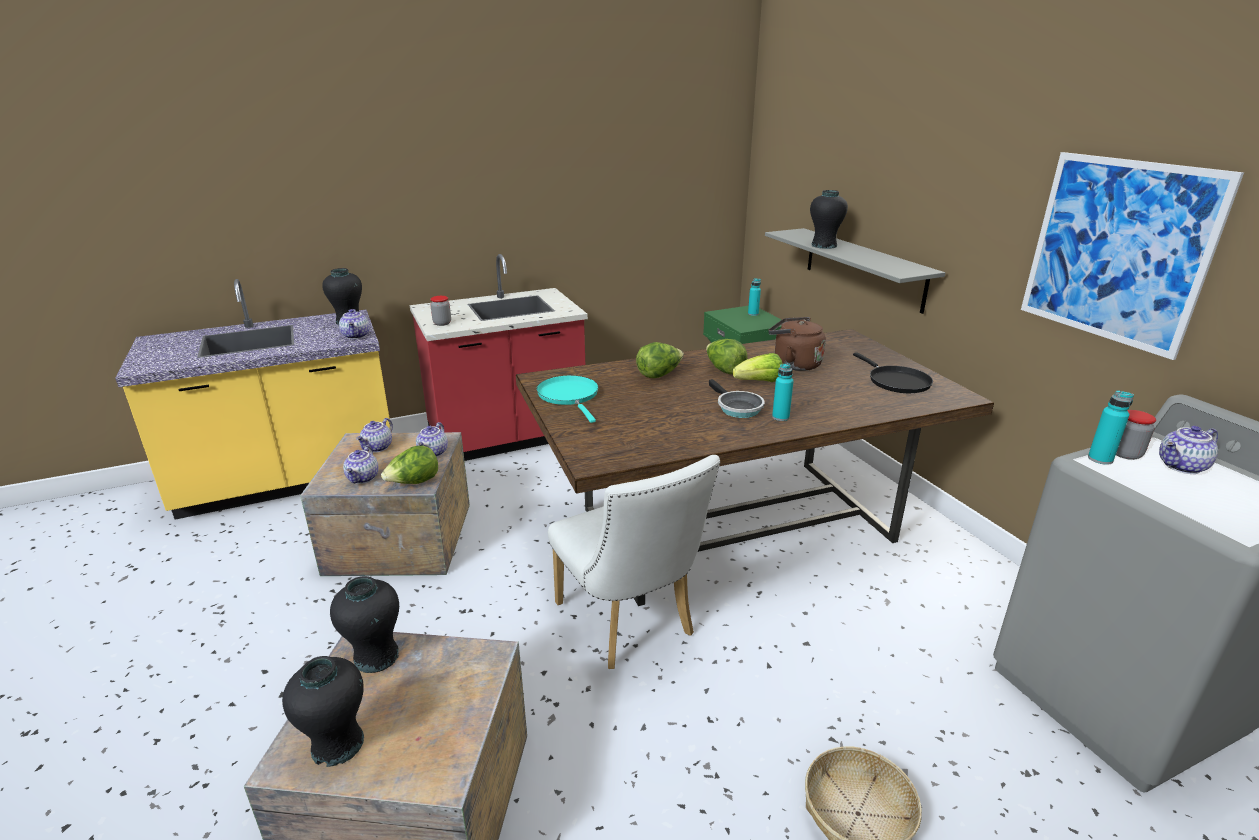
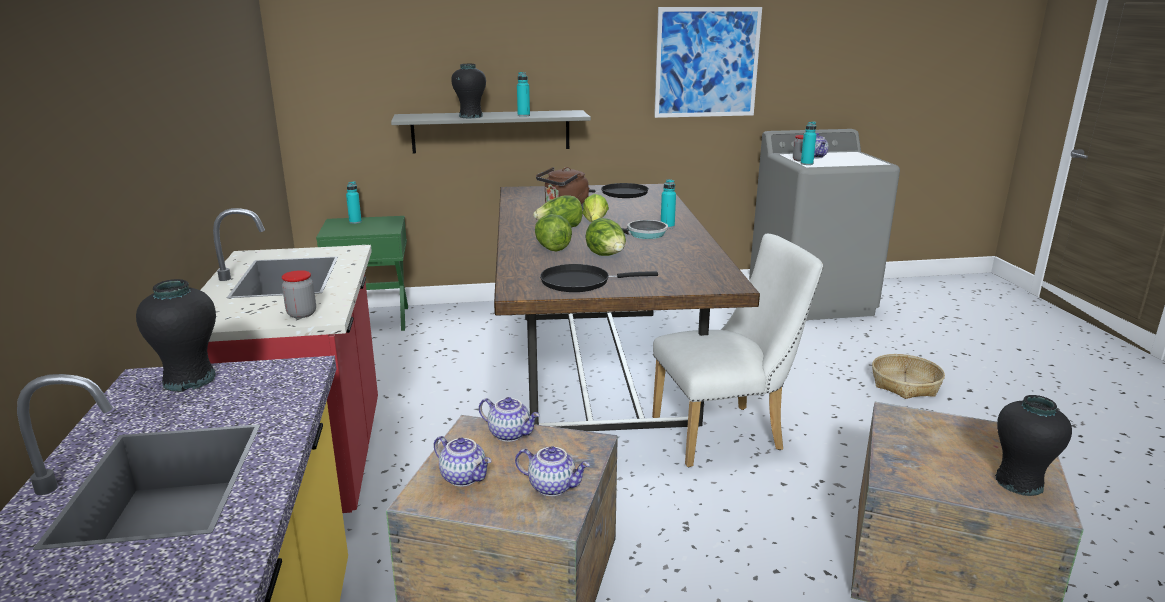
camera: 75 degrees left, 5 degrees down
(357, 336) = (283, 371): teapot -> none
(376, 657) = (908, 467): black vase -> none
(414, 483) = (584, 448): lettuce -> lettuce (606, 256)
(569, 396) = (580, 282): turquoise frying pan -> black frying pan
(859, 258) = (523, 115): none -> turquoise bottle

